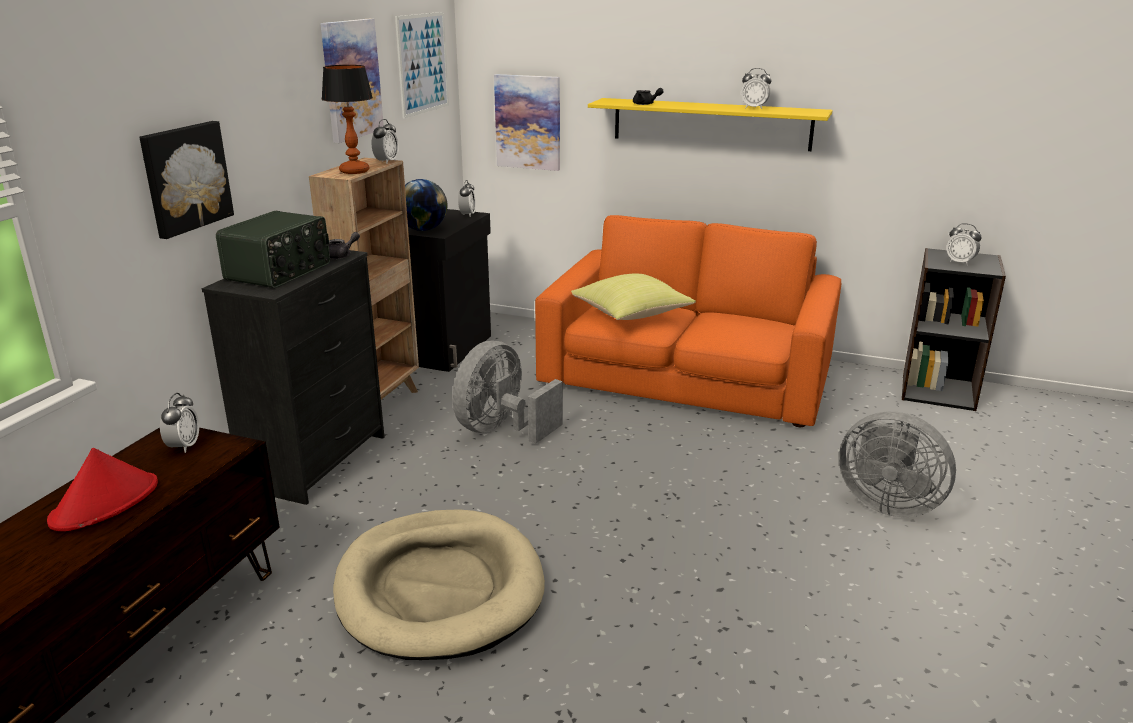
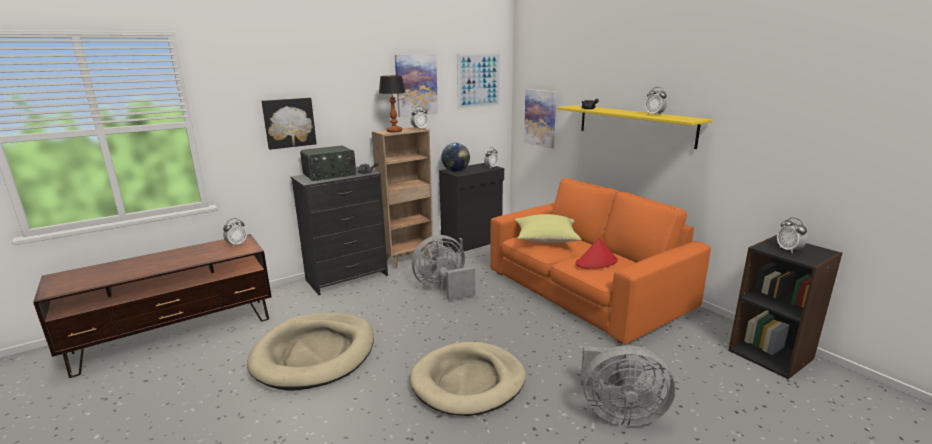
camera: 35 degrees right, 5 degrees down
(105, 503) = (180, 257): red hat -> red hat (596, 262)
(699, 536) = (468, 382): none -> beige dog bed
(887, 503) = (618, 413): grey fan -> grey fan turned 60 degrees counterclockwise

